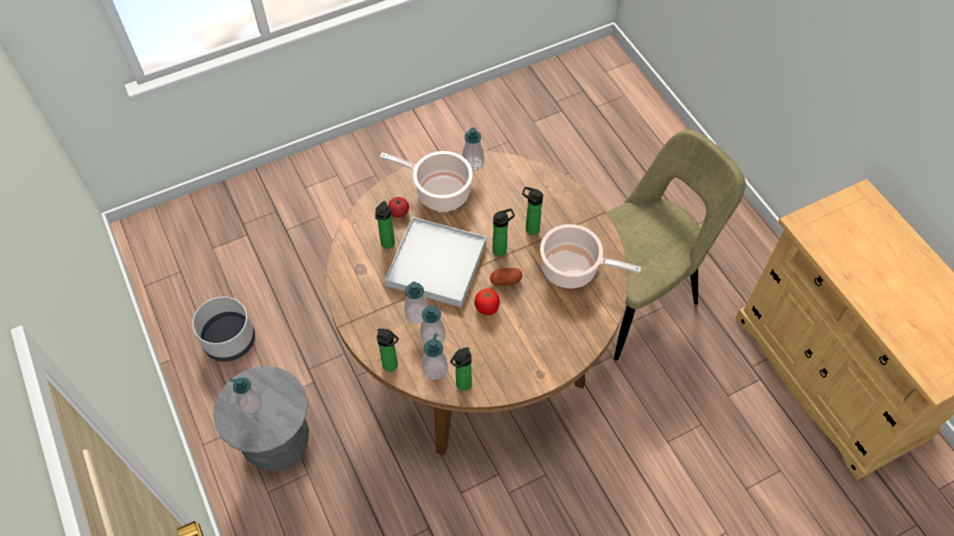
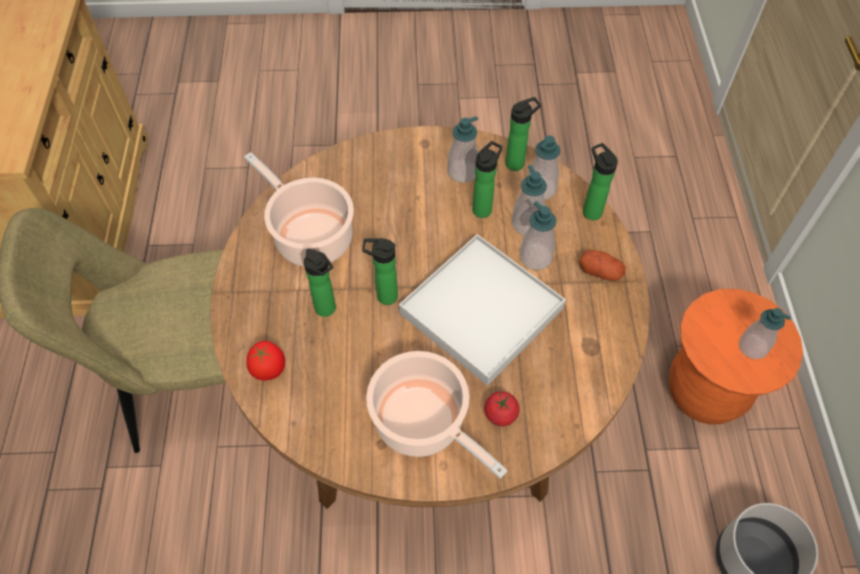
camera: 155 degrees left, 0 degrees up
(278, 443) = (705, 392): grey stool -> orange stool
(387, 245) = (539, 367): bottle -> bottle (483, 208)
(473, 163) = (345, 454): soap dispenser -> soap dispenser (462, 172)
(487, 308) = (444, 231): tomato -> tomato (268, 369)
(505, 281) = (403, 254): potato -> potato (600, 271)

